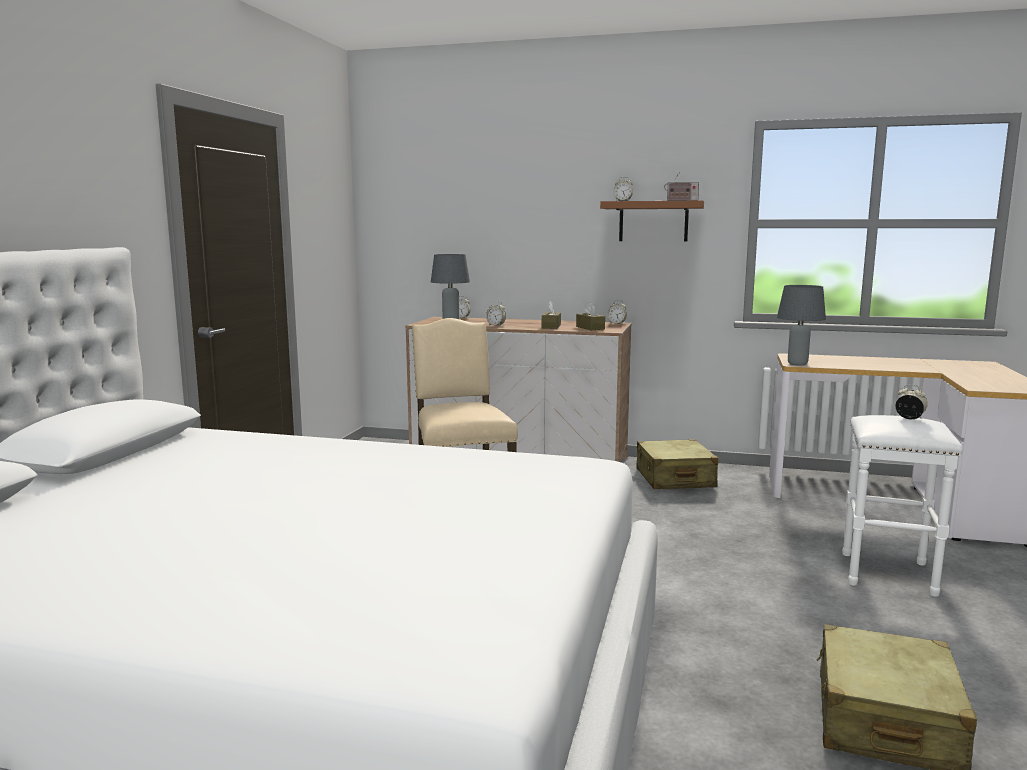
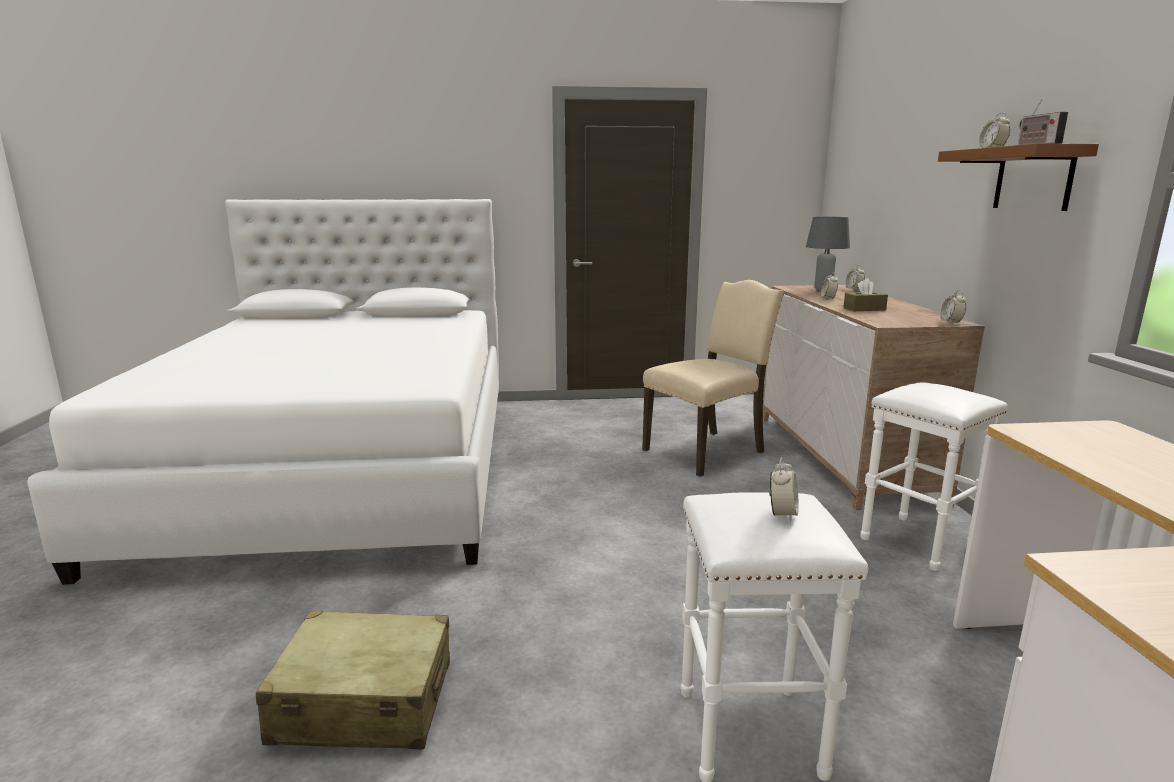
camera: 70 degrees right, 5 degrees up
(590, 328) = (887, 318): brown tissue box -> none
(674, 479) = (918, 543): beige suitcase -> white stool
(797, 364) = (1022, 431): grey table lamp -> none

